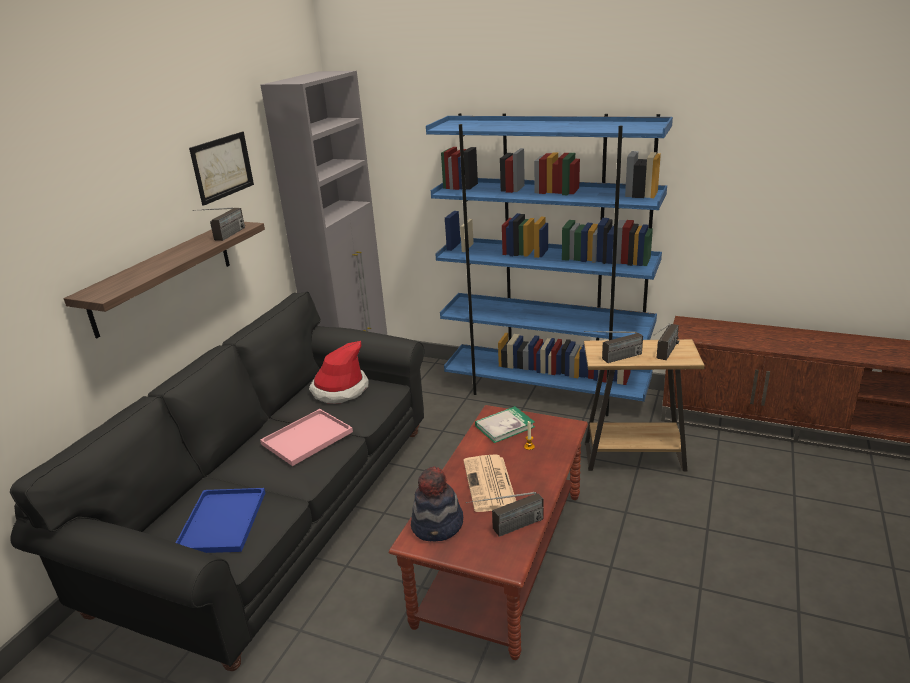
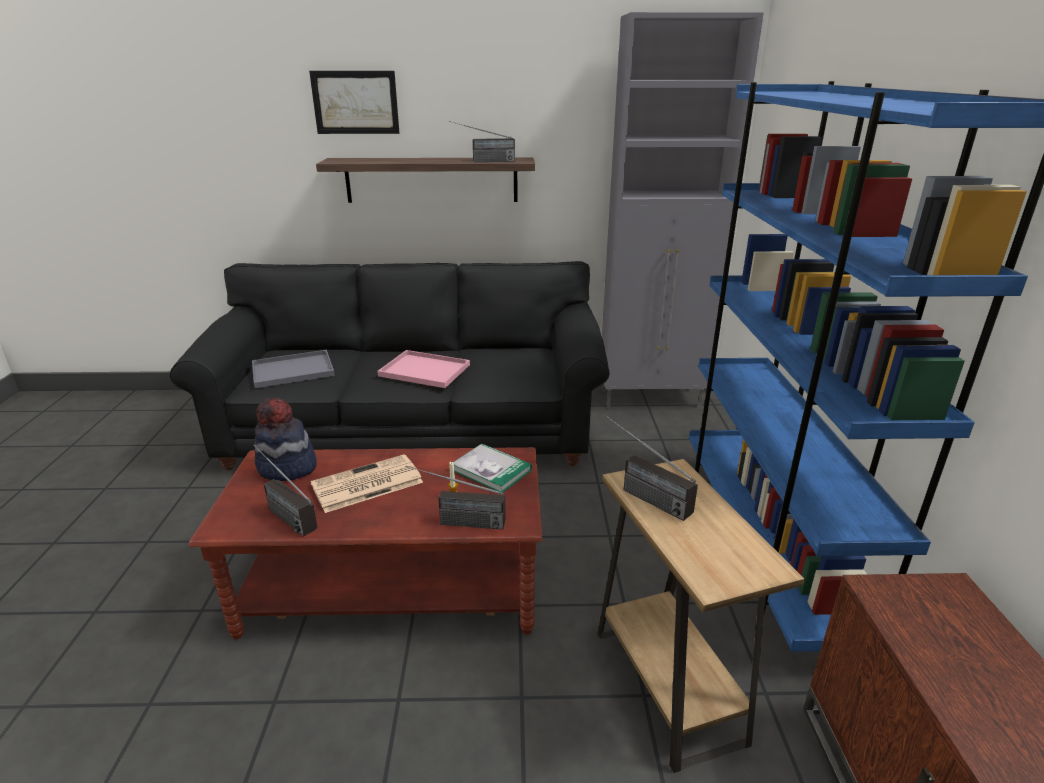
camera: 65 degrees right, 0 degrees up
(222, 167) = (539, 99): picture -> picture (355, 102)
(222, 523) = (291, 371): blue tray -> grey tray
(340, 390) = (516, 362): hat -> none
(665, 355) = (700, 548): radio -> radio (455, 522)

